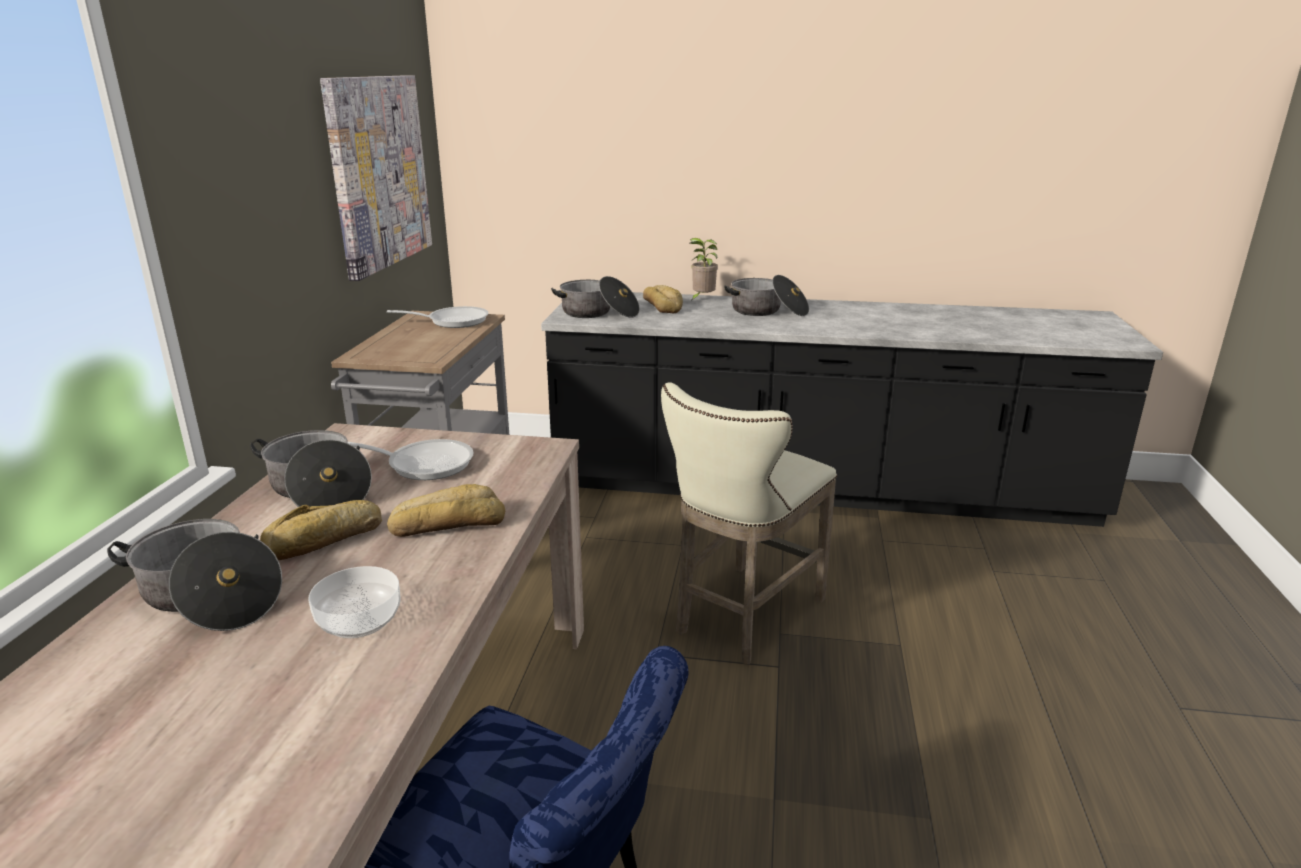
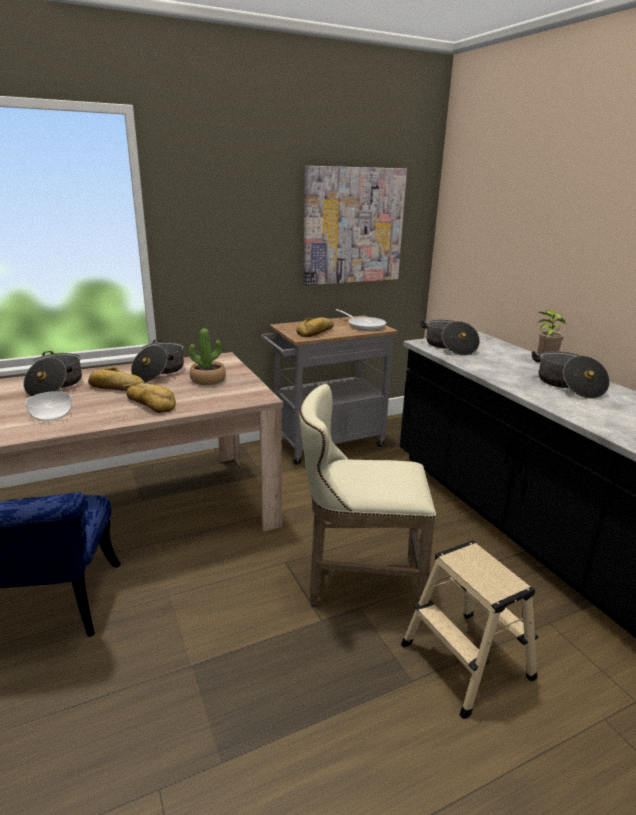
camera: 55 degrees right, 0 degrees up
(424, 464) = (208, 380): frying pan -> potted plant
(662, 305) = (502, 356): bread -> bread (316, 332)
(896, 603) = (467, 661): none -> beige step ladder

